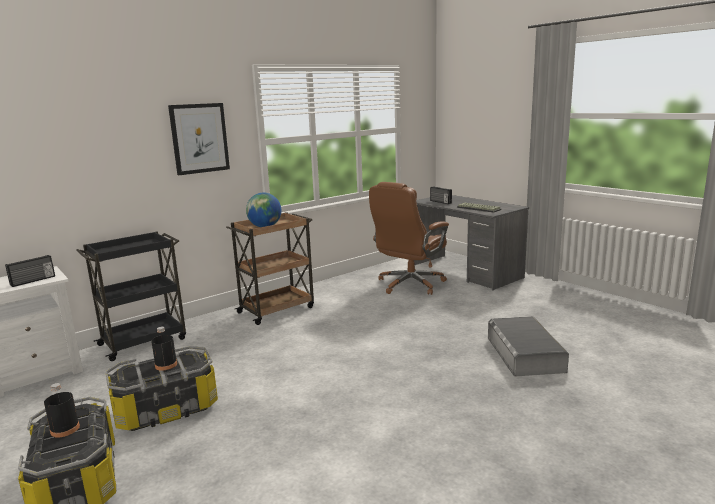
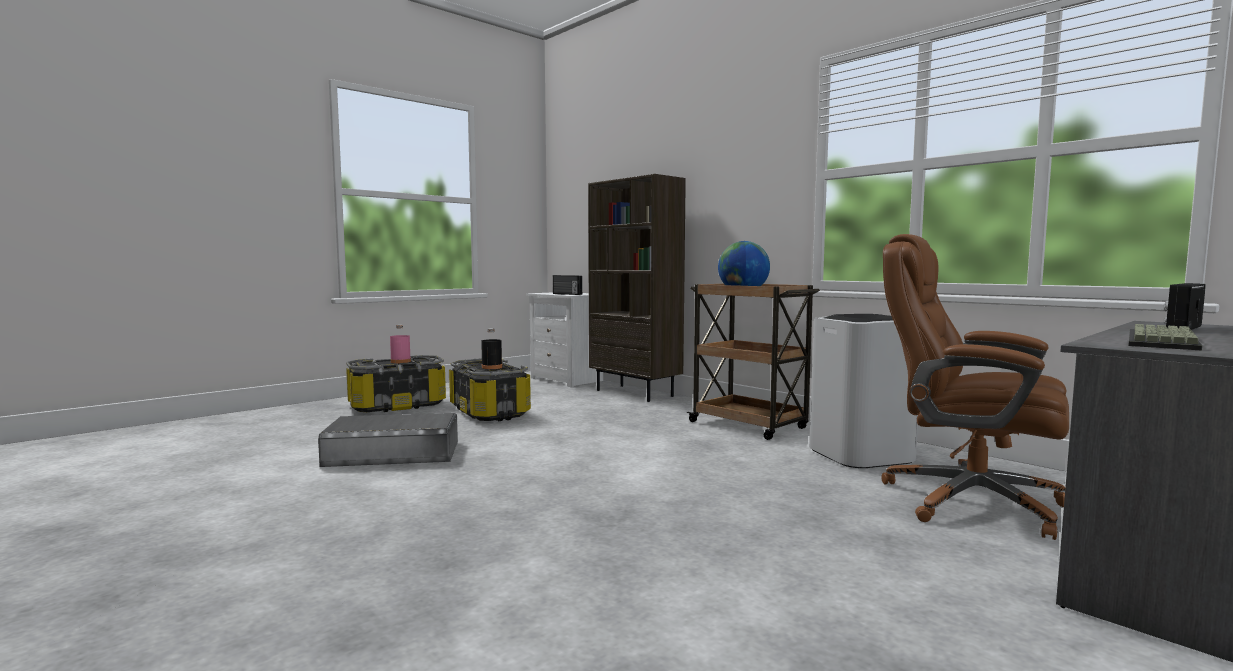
camera: 85 degrees right, 10 degrees down
(65, 429) = (400, 362): black bottle -> pink bottle
(144, 341) = (635, 393): black cart -> brown bookcase
(199, 138) = (739, 172): picture -> none
(344, 291) = (861, 454): none -> white trash can
(525, 354) = (592, 609): grey storage box -> grey storage box (393, 453)

